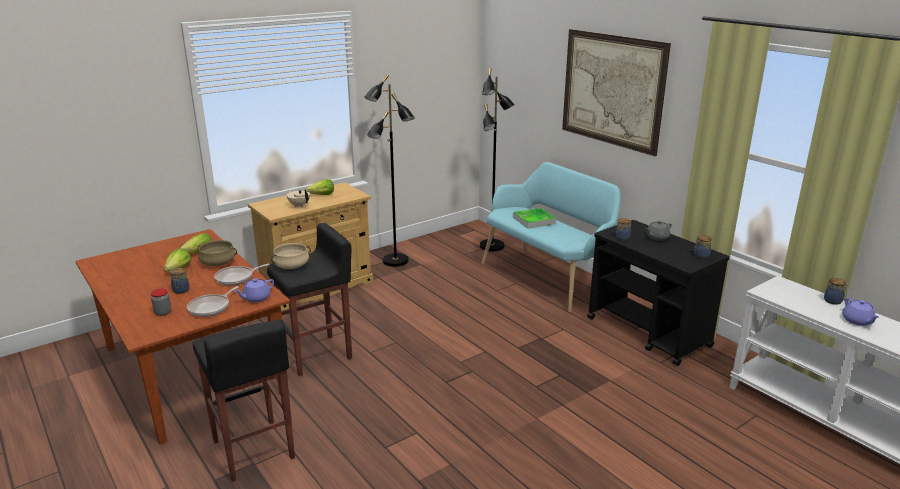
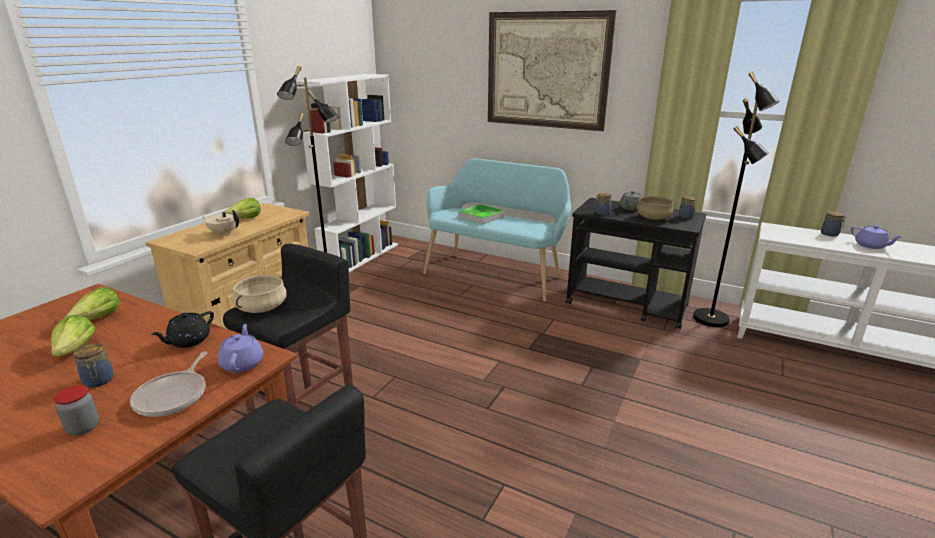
camera: 25 degrees left, 0 degrees up
(218, 263) = (142, 326): beige cooking pot -> beige cooking pot (653, 218)
(236, 278) = (188, 341): frying pan -> black teapot
(256, 298) = (242, 363): purple teapot -> purple teapot turned 150 degrees clockwise
(439, 238) = (361, 257): none -> white bookcase
(492, 246) = (421, 255): black floor lamp -> black floor lamp (712, 319)

